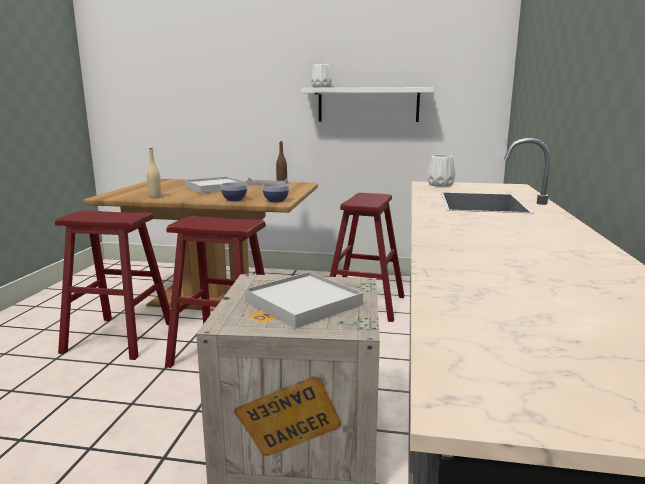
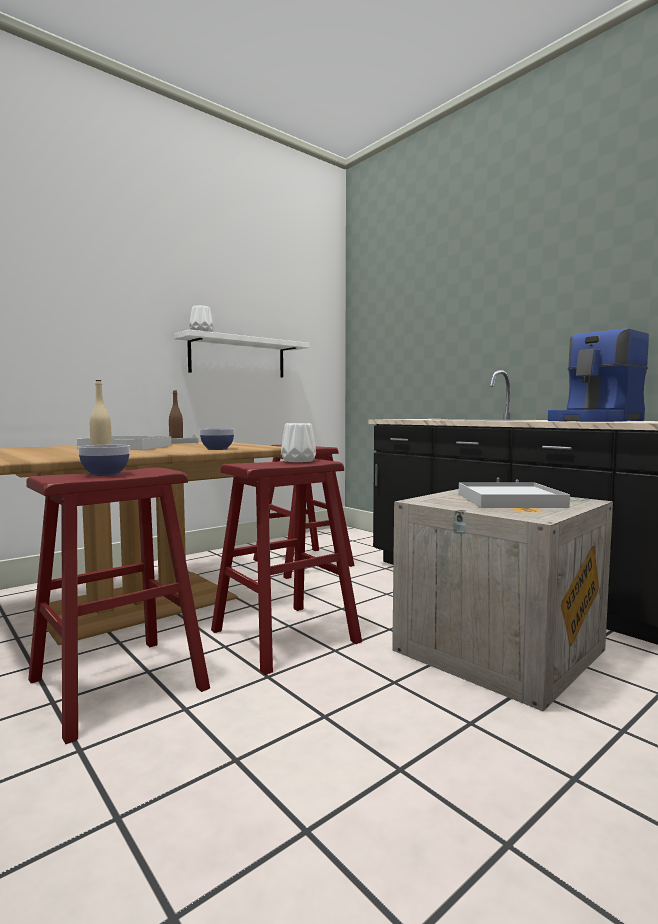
camera: 50 degrees left, 10 degrees down
(276, 201) = (262, 447): bowl -> bowl (105, 474)
(441, 185) = (403, 419): white vase -> white vase (299, 461)
(497, 235) = (597, 421): none -> coffee machine

